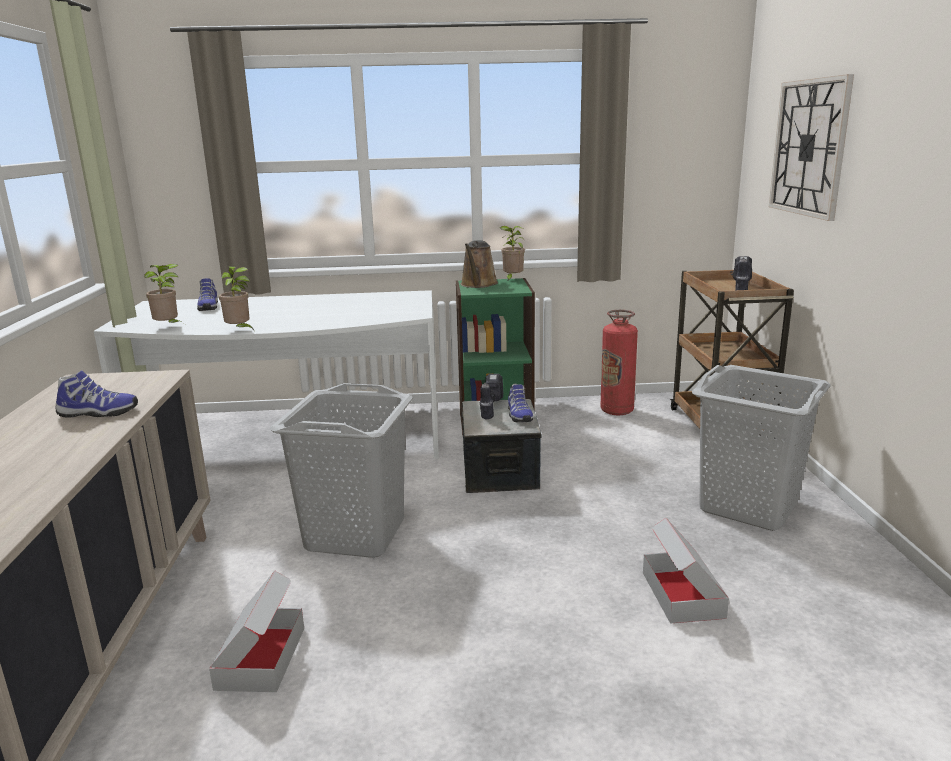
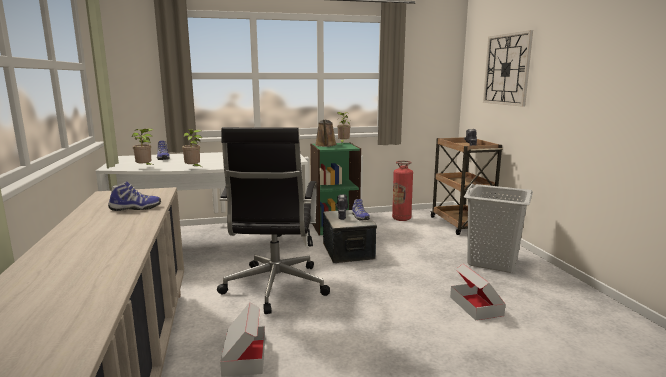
camera: 10 degrees left, 5 degrees down
(354, 534) = (274, 288): grey laundry basket -> black office chair

